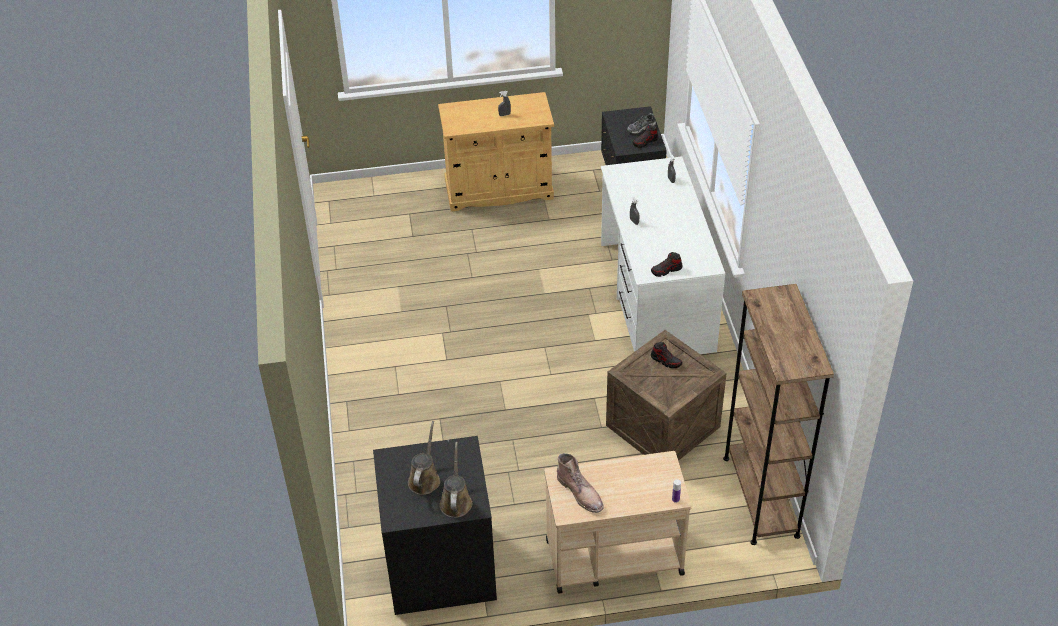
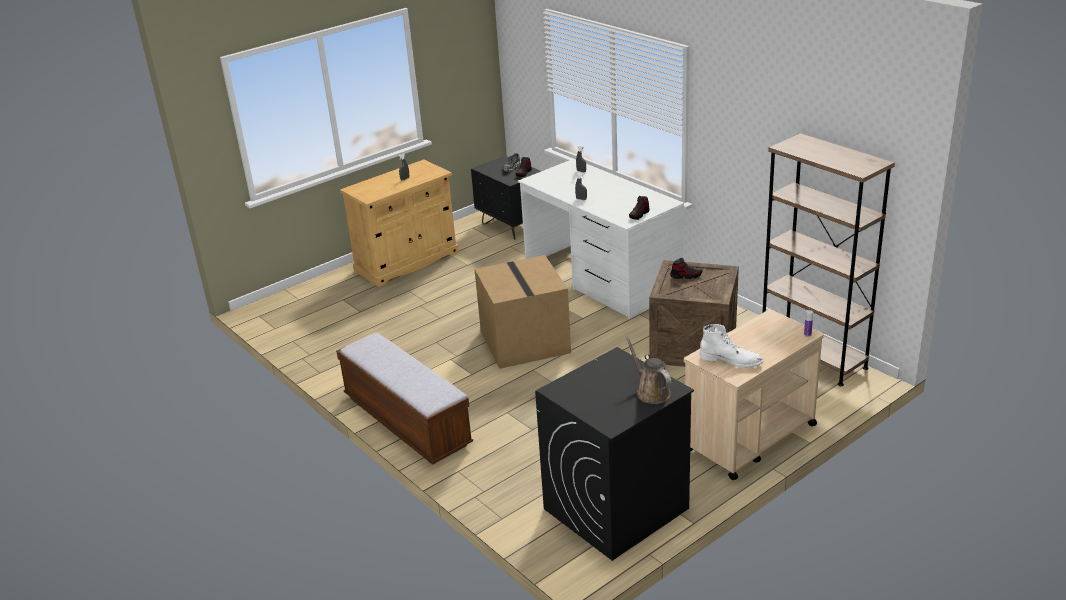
camera: 30 degrees left, 15 degrees down
(355, 385) = (406, 421): none -> bench
(425, 478) = (606, 389): brown watering can -> none
(519, 343) = (523, 341): none -> cardboard box
(581, 493) = (731, 360): brown boot -> white boot

